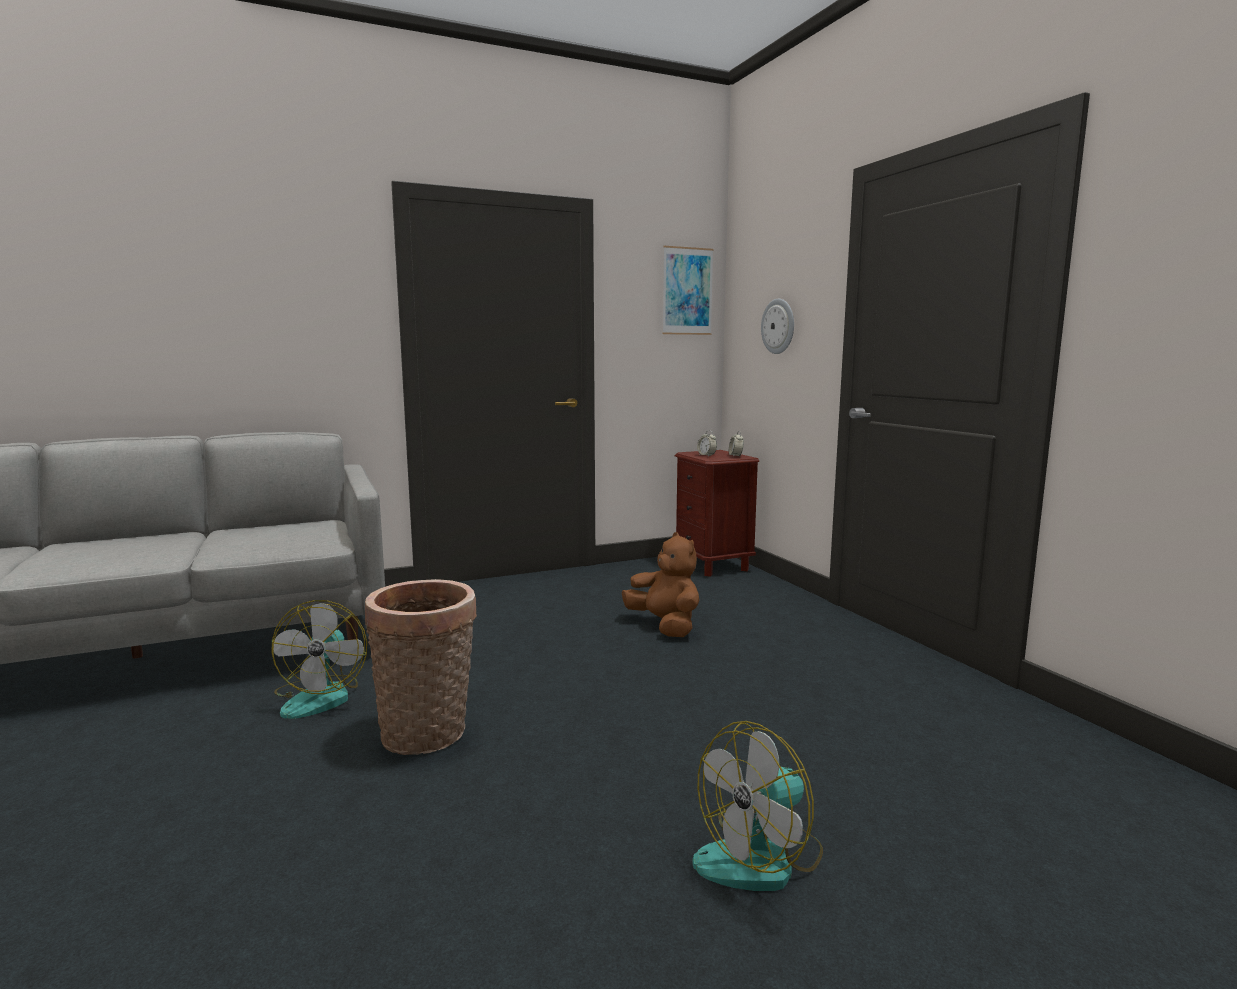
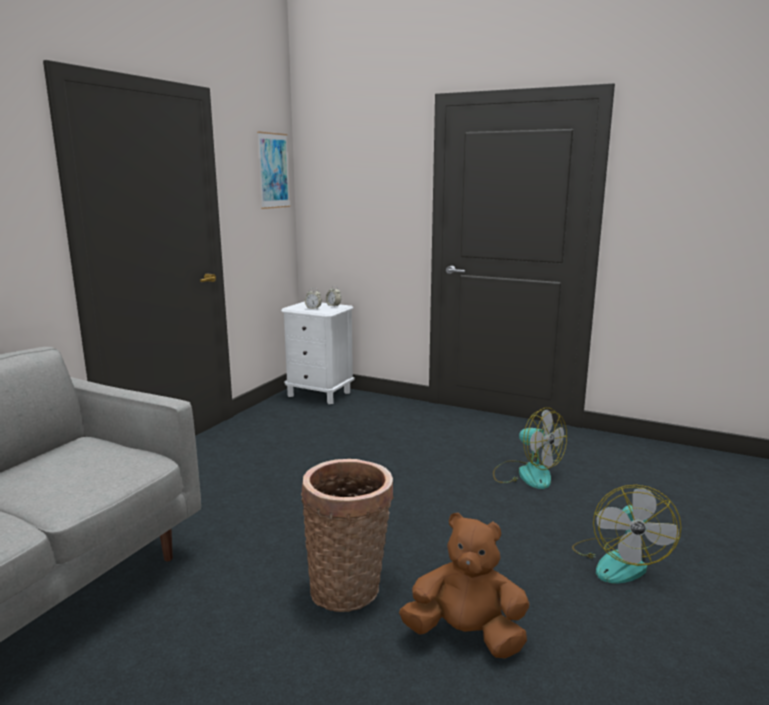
camera: 40 degrees left, 5 degrees up
(322, 696) = (210, 603): fan -> fan (526, 474)
(665, 626) = (365, 450): brown plush toy -> brown plush toy (466, 635)
(712, 565) = (319, 394): brown nightstand -> white nightstand
(778, 326) = (363, 203): wall clock -> none

